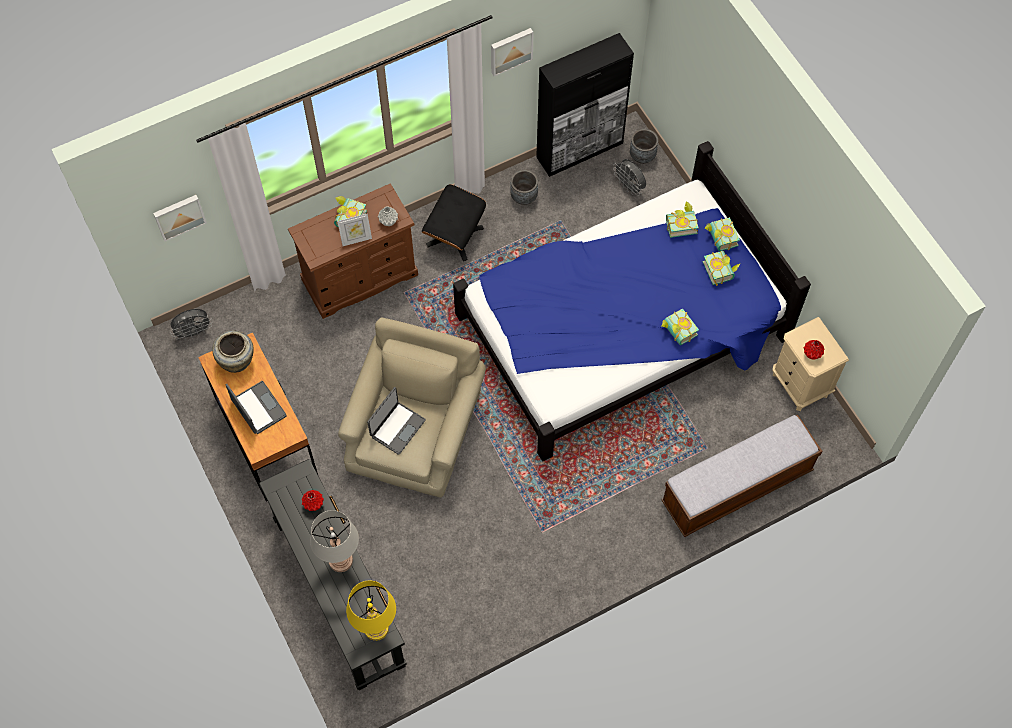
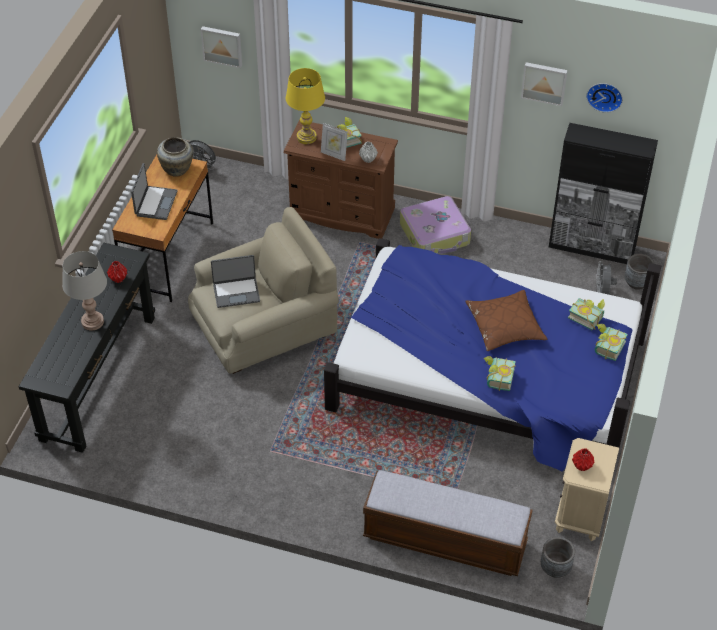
camera: 45 degrees right, 15 degrees down
(376, 628) = (62, 376): yellow table lamp -> yellow table lamp (306, 137)
(454, 236) = (435, 234): black ottoman -> suitcase
(524, 196) = (514, 246): grey planter -> grey planter (555, 568)
(567, 27) = (605, 95): none -> wall clock
(634, 283) = (505, 326): none -> brown pillow
(721, 270) = (582, 366): book -> none

